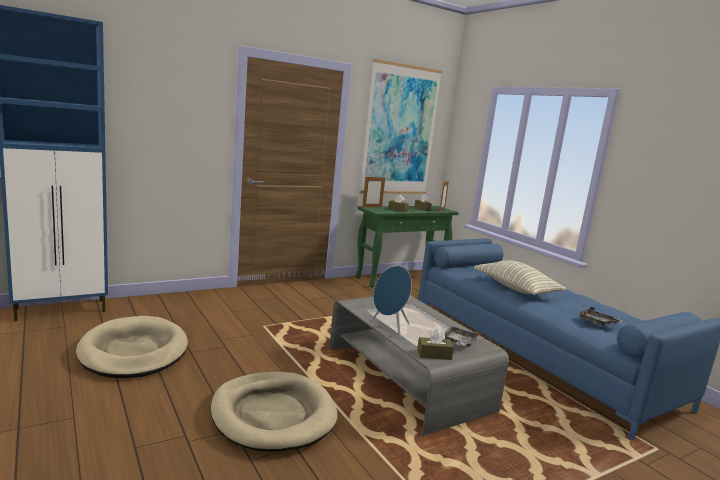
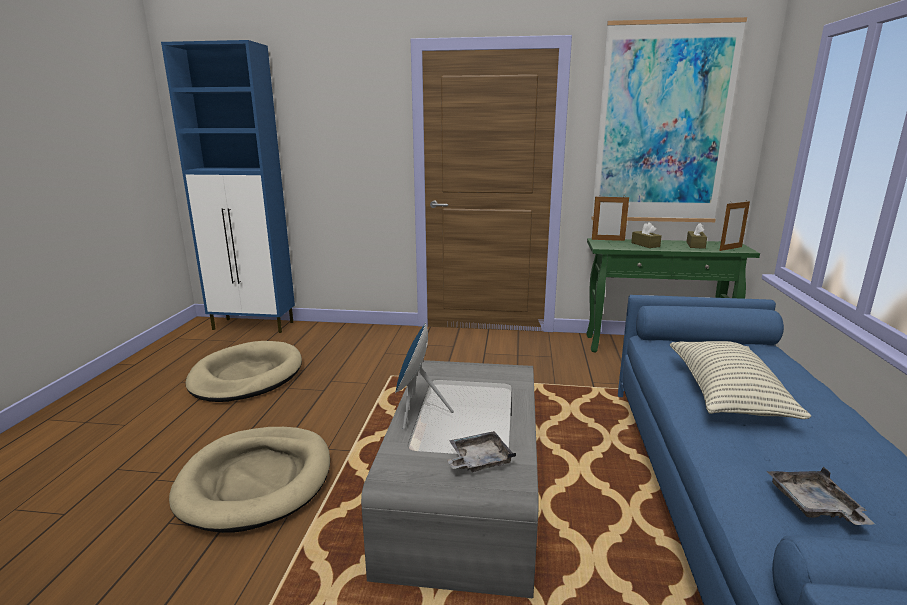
camera: 40 degrees right, 5 degrees up
(434, 355) = (406, 468): brown tissue box -> none

